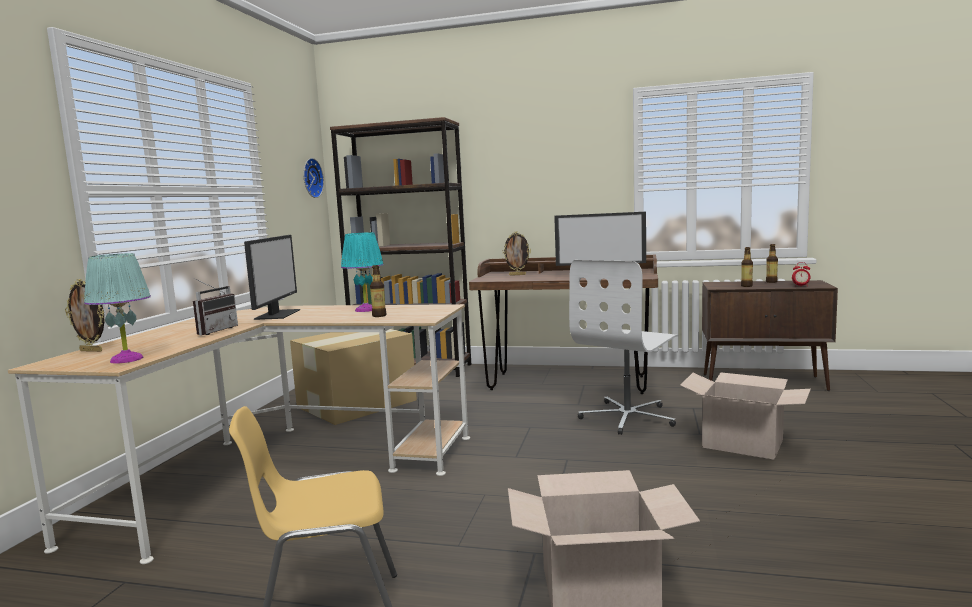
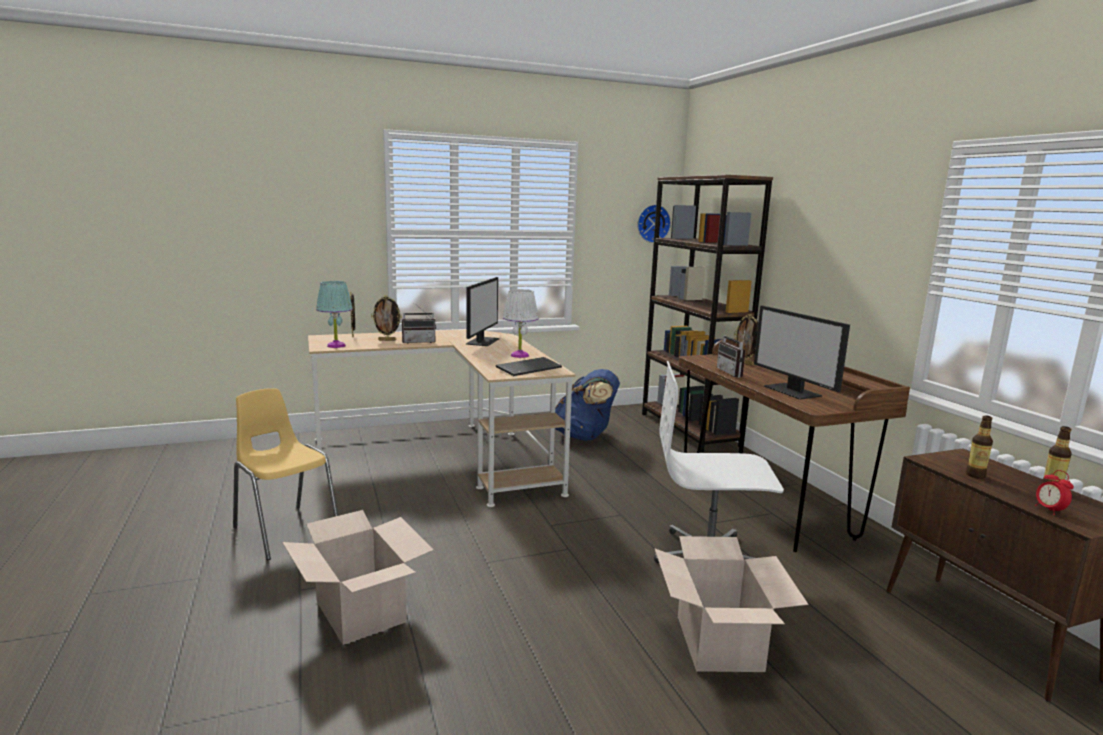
camera: 55 degrees right, 5 degrees up
(166, 340) = (387, 340): none -> picture frame
(276, 314) = (482, 341): monitor -> monitor turned 45 degrees counterclockwise
(358, 403) = (585, 436): cardboard box -> blue backpack
(365, 310) = (519, 355): turquoise table lamp -> white table lamp
(379, 316) = (500, 362): bottle -> none
(418, 311) = (529, 368): none -> keyboard
(539, 278) = (733, 373): none -> radio

